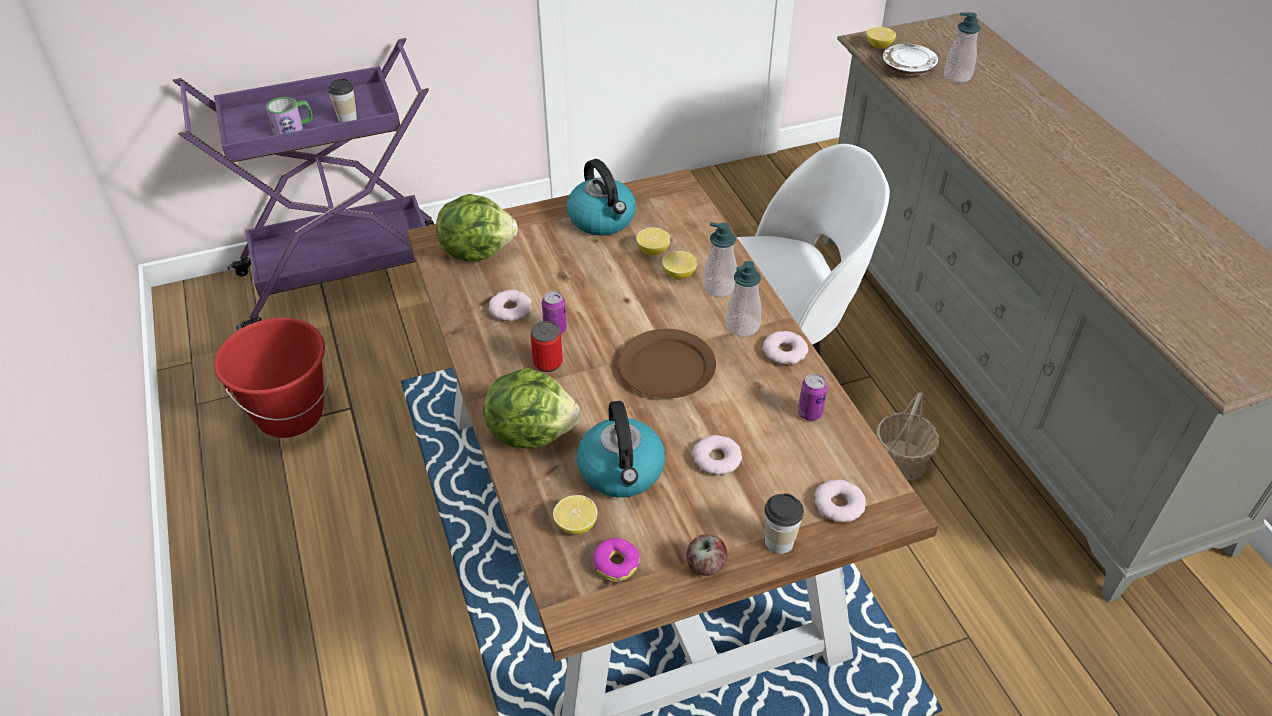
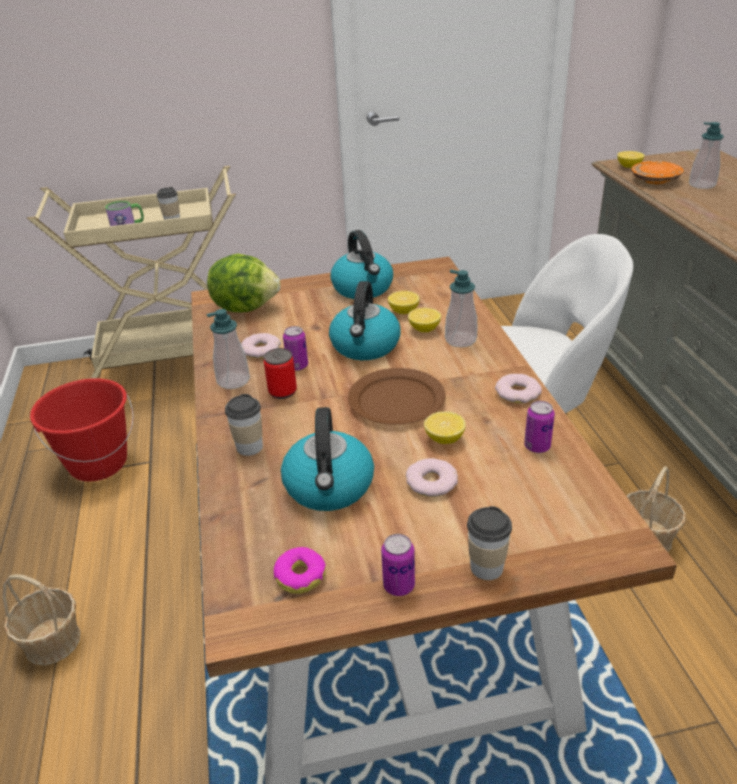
camera: 10 degrees right, 10 degrees down
(304, 623) = (52, 641): none -> basket
(346, 281) = (174, 368): purple cart -> beige cart
(531, 432) = (249, 447): lettuce -> cup
(576, 525) = (268, 534): lemon -> lemon (444, 439)
(621, 300) = (365, 346): none -> kettle
(705, 565) = (399, 585): apple -> can
(742, 326) = (478, 370): soap dispenser -> soap dispenser (233, 381)
(838, 504) = (559, 534): donut -> none
(908, 69) = (655, 180): white plate -> orange plate

